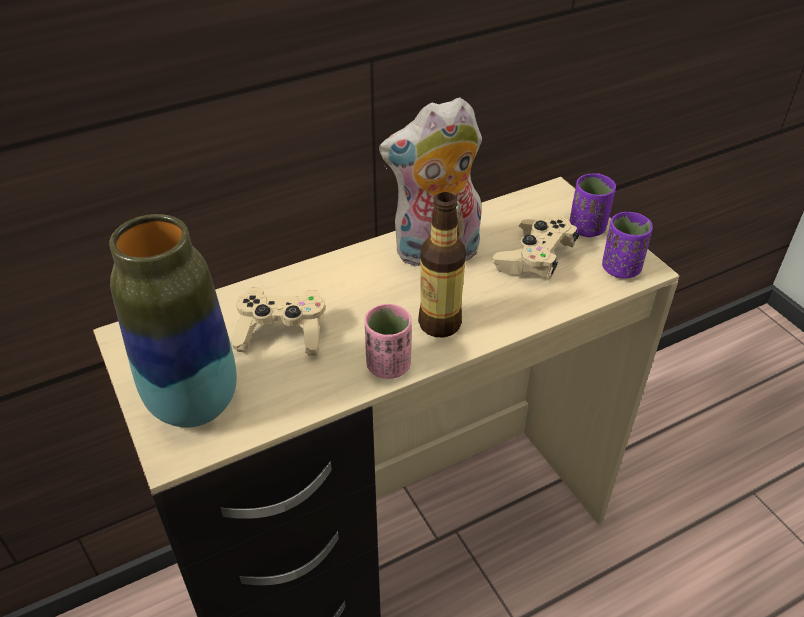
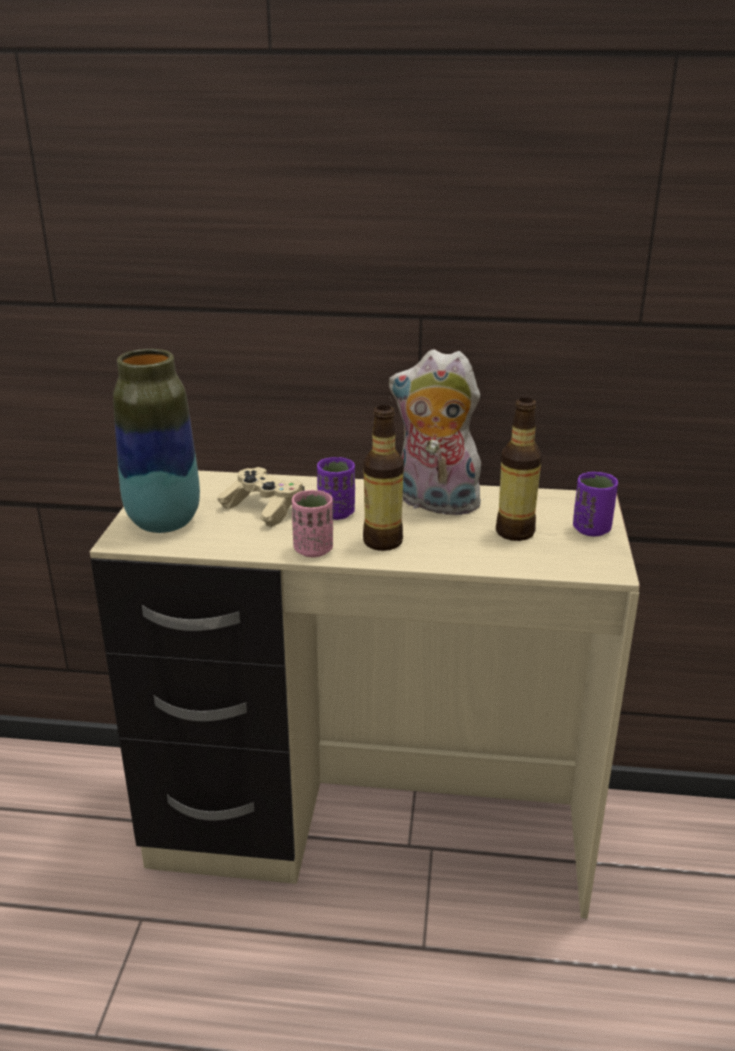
camera: 35 degrees right, 15 degrees down
(534, 259) = (514, 532): beige game controller -> bottle
(620, 269) = (586, 562): purple cup -> purple cup (336, 513)

